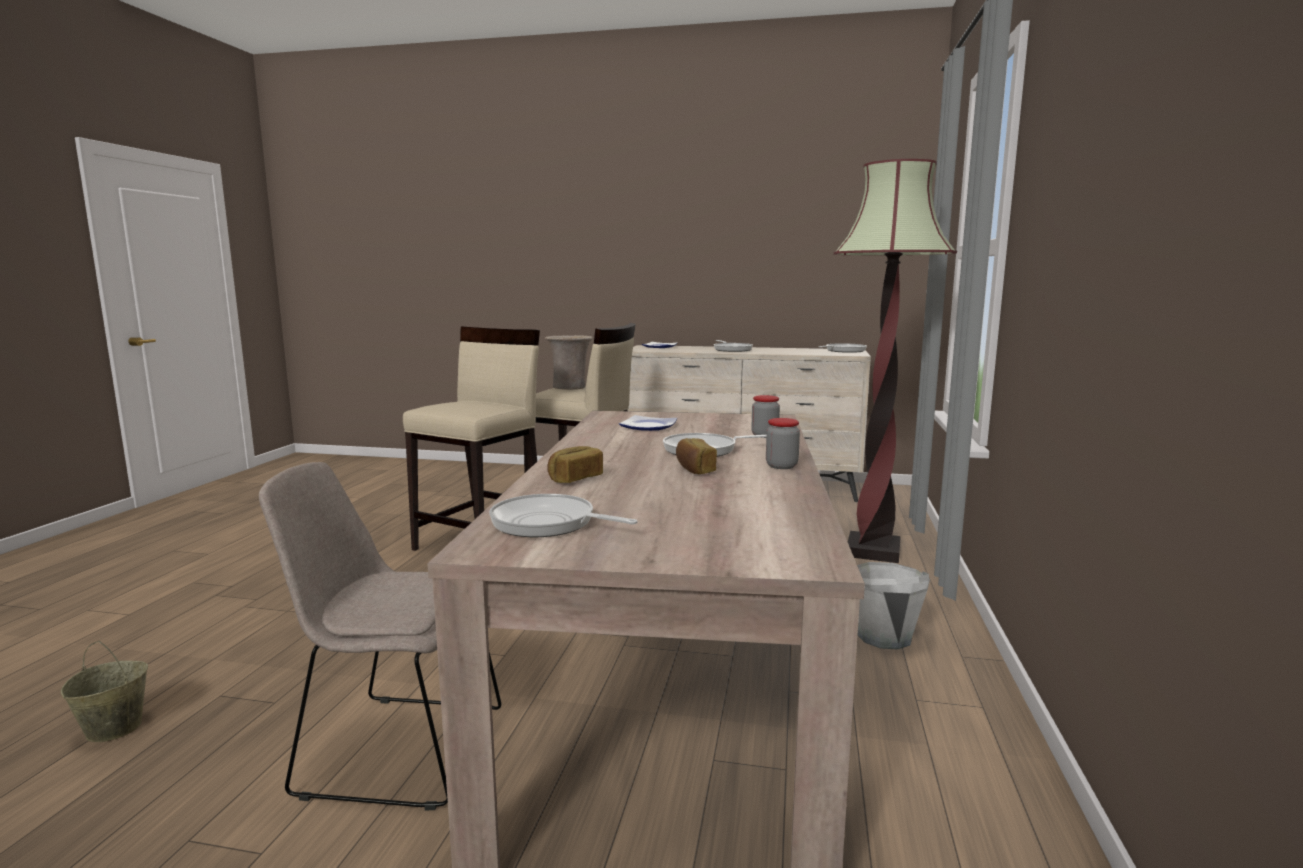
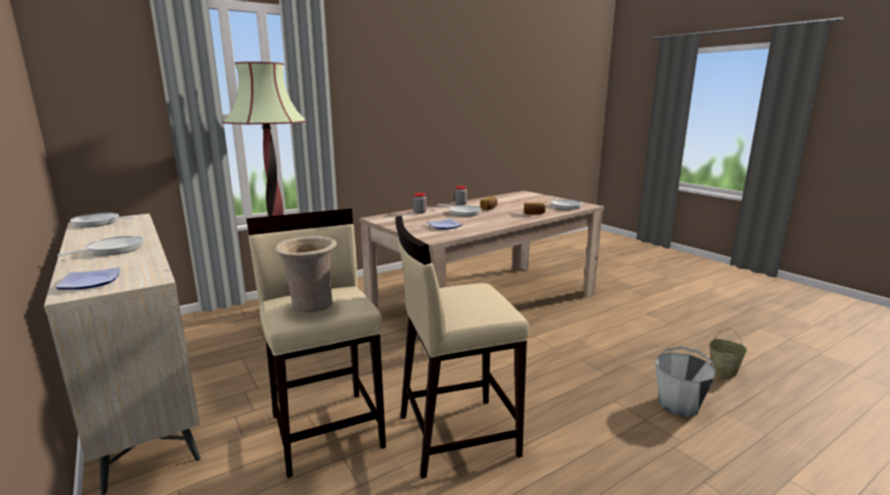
camera: 135 degrees left, 5 degrees up
(395, 748) = (598, 321): beige chair -> none
(884, 636) = (390, 288): grey bucket -> grey bucket (679, 405)

